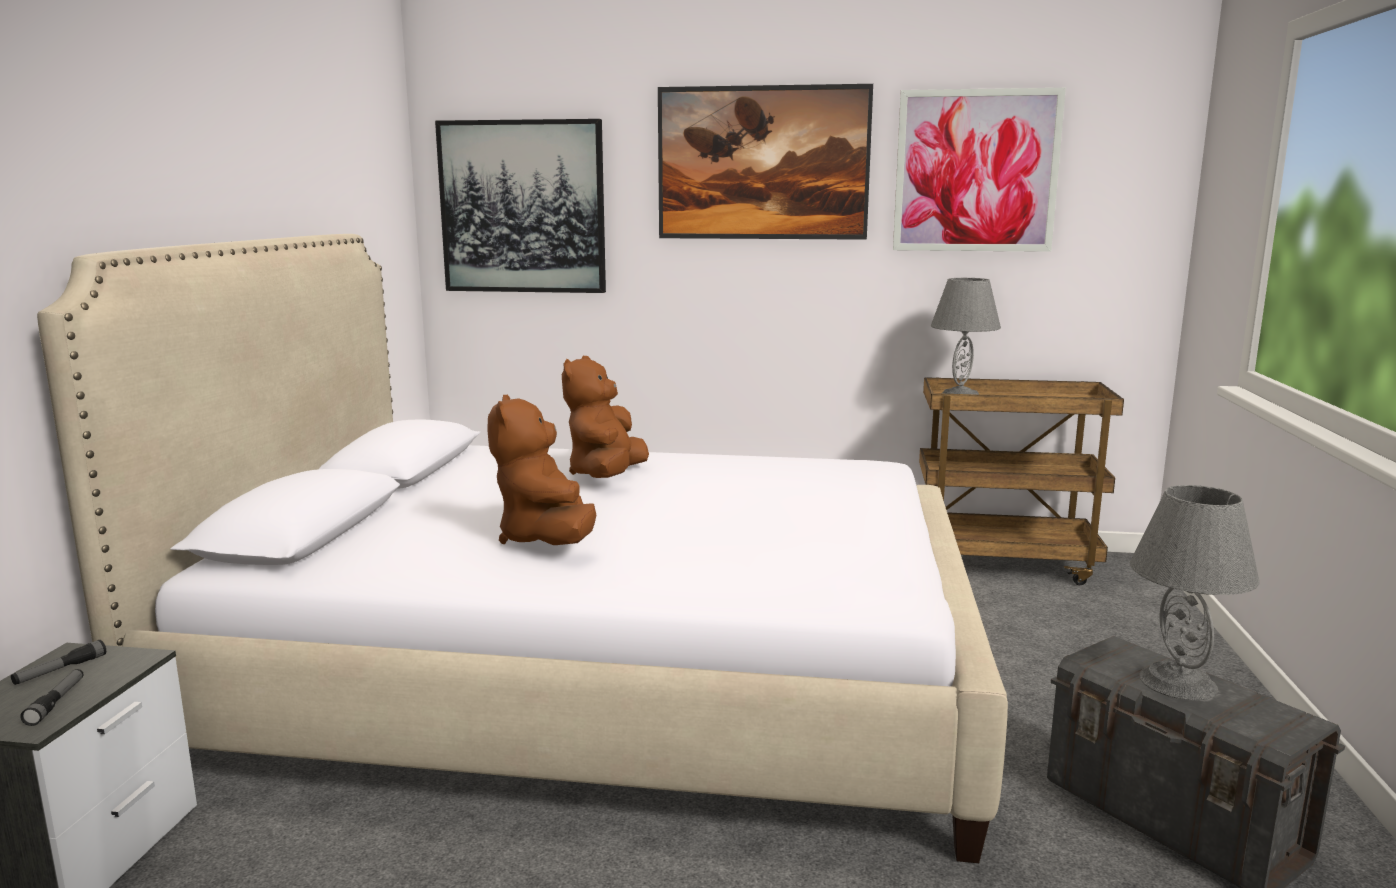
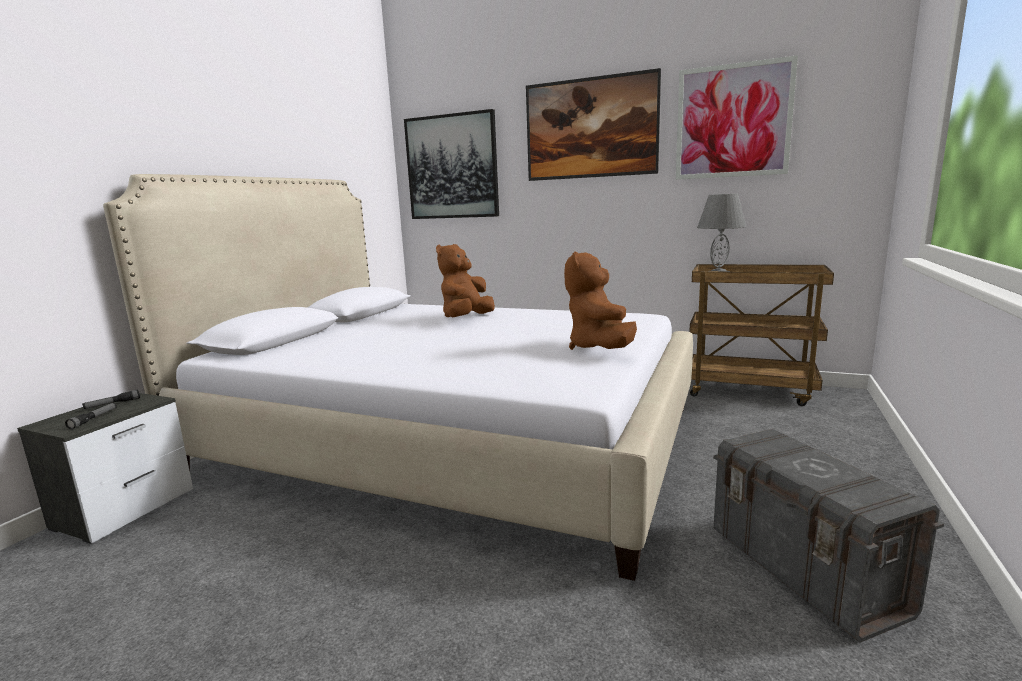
camera: 15 degrees right, 0 degrees up
(546, 540) = (396, 347): brown plush toy -> brown plush toy (599, 348)
(1179, 682) = (807, 463): grey table lamp -> none

